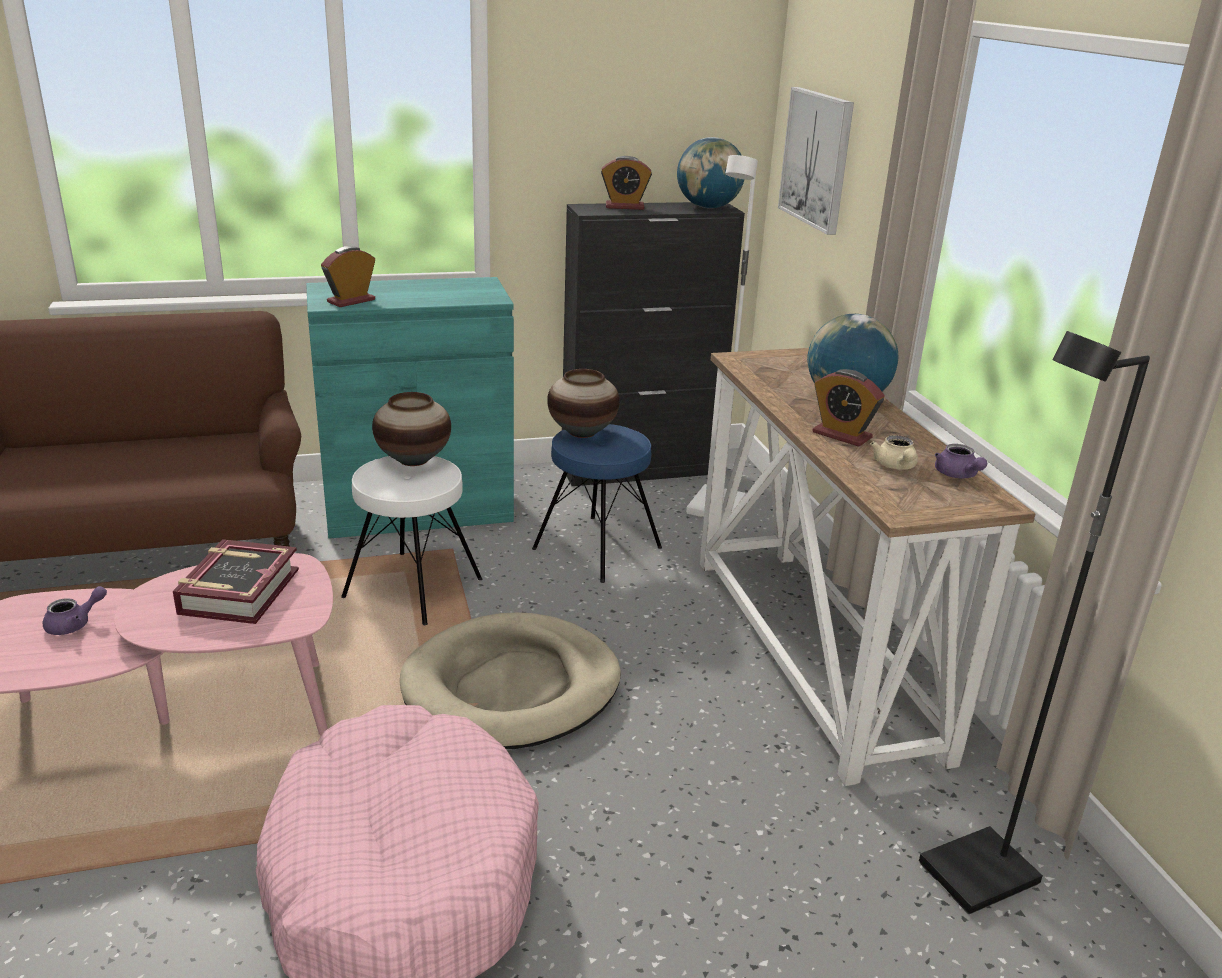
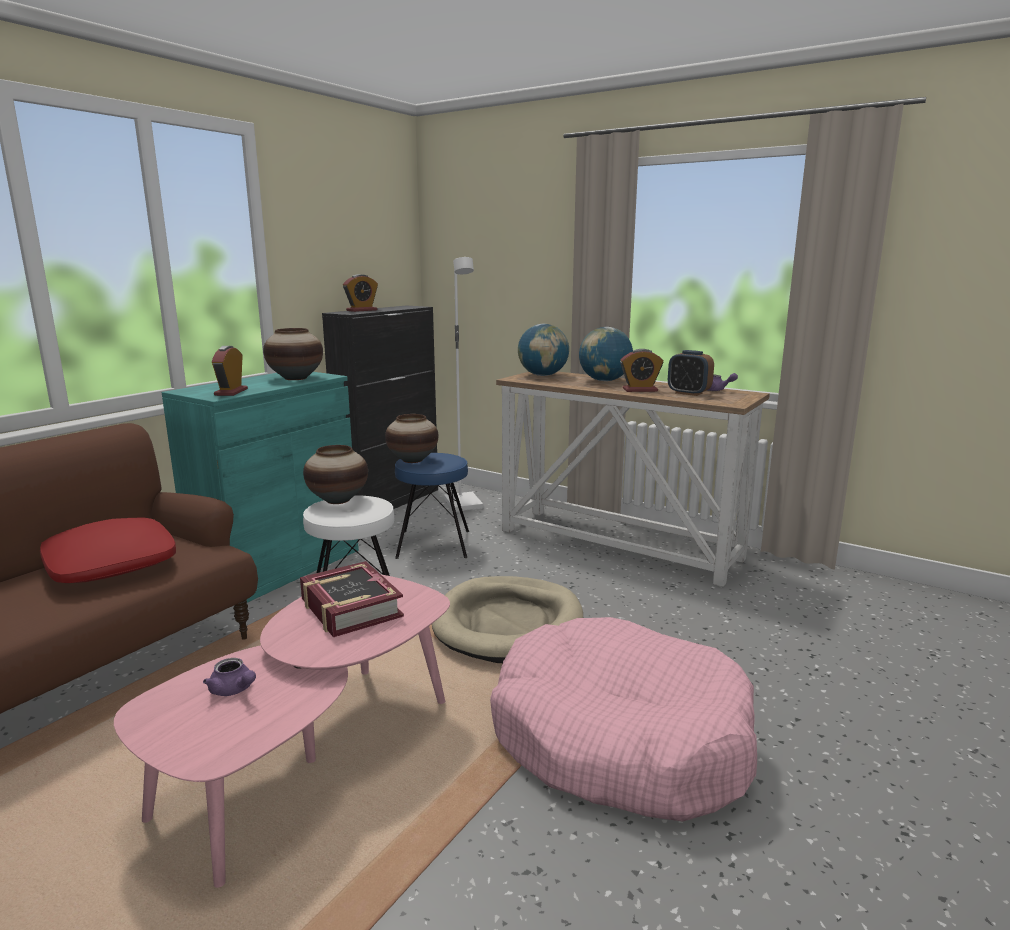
camera: 40 degrees left, 10 degrees down
(75, 624) = (234, 690): purple teapot -> purple teapot turned 120 degrees clockwise
(175, 458) = (112, 564): none -> red pillow
(456, 294) = (296, 378): none -> vase
(708, 207) = (407, 307): globe -> globe (543, 375)
(817, 159) = (477, 265): picture -> none
(895, 466) = (688, 393): beige teapot -> alarm clock
(979, 876) = (818, 592): black floor lamp -> none

